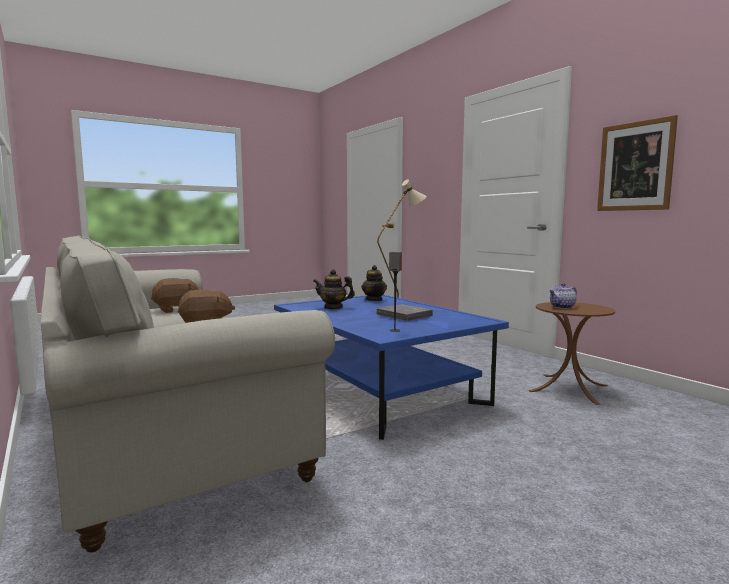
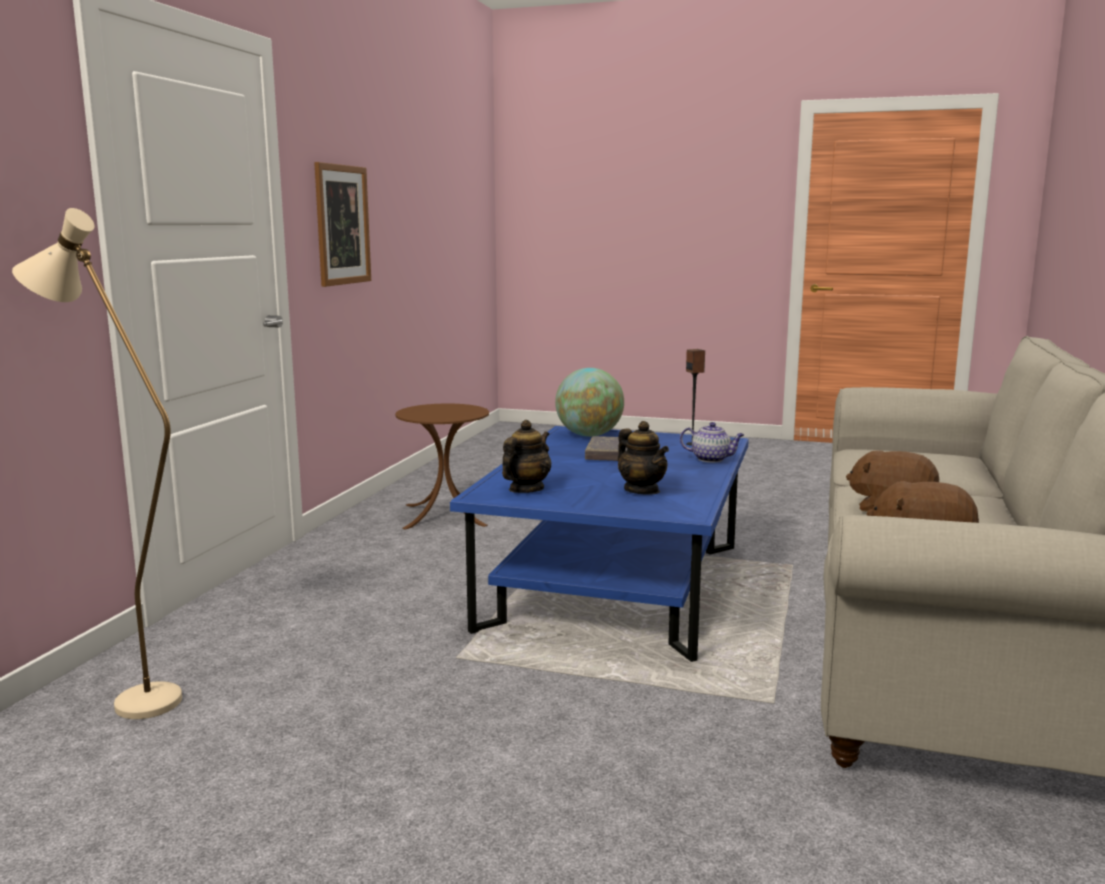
camera: 130 degrees left, 5 degrees up
(464, 321) = (589, 435): none -> globe
(562, 307) = (449, 414): teapot -> teapot (711, 459)

